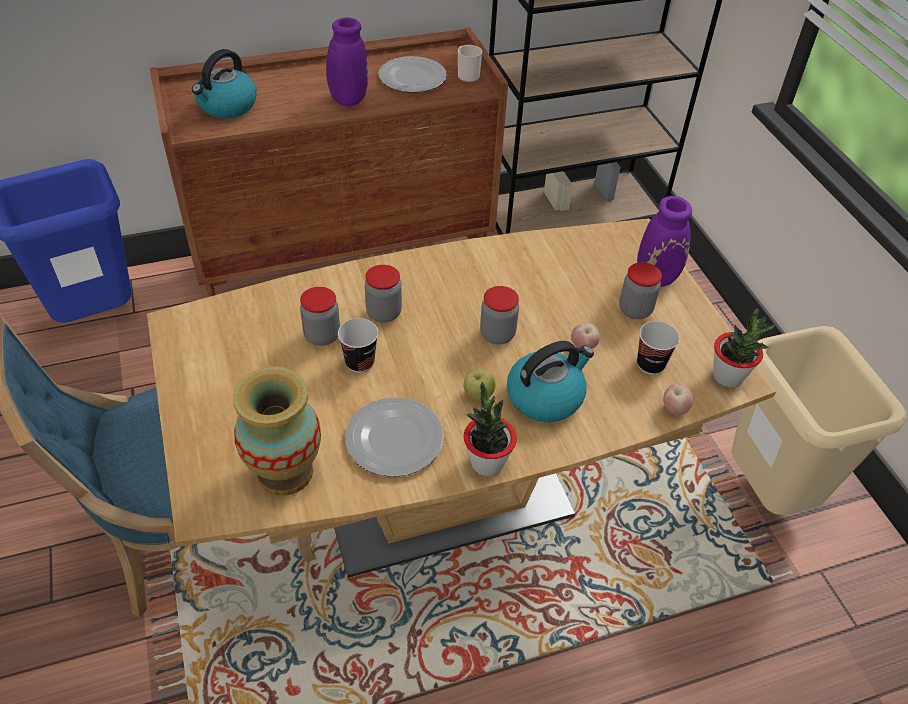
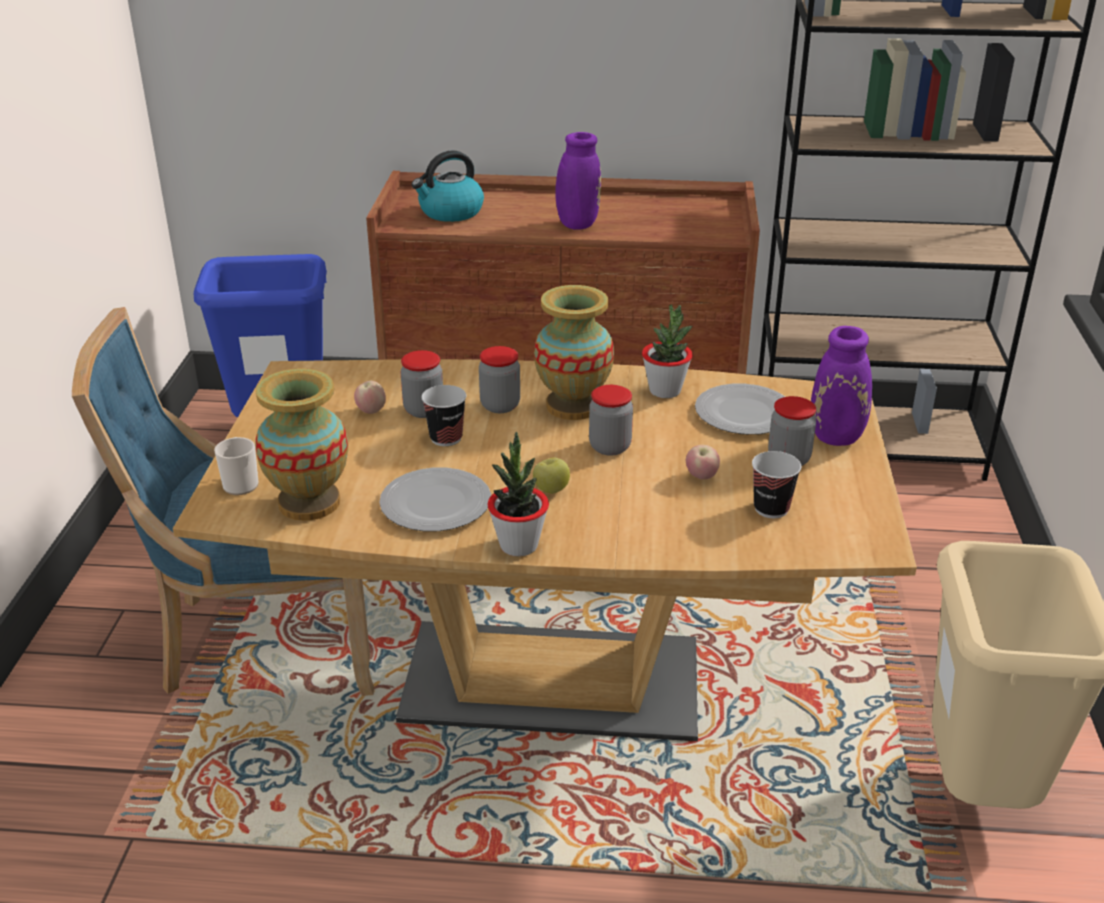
camera: 25 degrees right, 15 degrees down
(412, 78) = (660, 217): plate -> plate (743, 414)
(444, 297) = (573, 406): none -> vase
(467, 75) = (724, 223): mug -> mug (240, 483)
(545, 396) = (625, 507): kettle -> none
(674, 409) = (771, 552): apple -> apple (371, 411)
(728, 376) = (862, 540): potted plant -> potted plant (665, 391)

